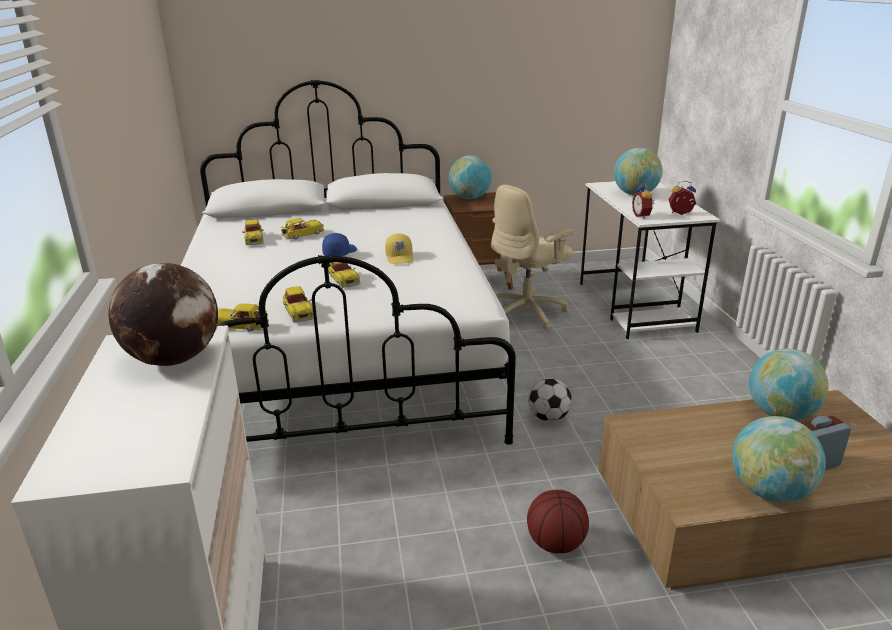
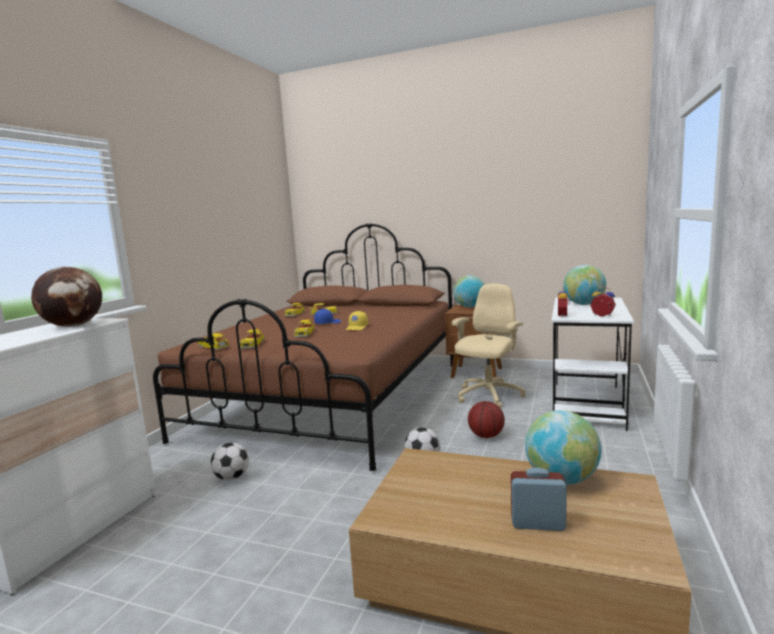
camera: 30 degrees right, 15 degrees down
(338, 353) = (333, 399): white bed -> brown bed
(343, 503) = (232, 478): none -> football
(527, 314) = (488, 396): beige office chair -> beige office chair turned 135 degrees clockwise
(556, 543) = (326, 542): basketball -> basketball (486, 436)
(769, 491) = (463, 530): globe -> none

